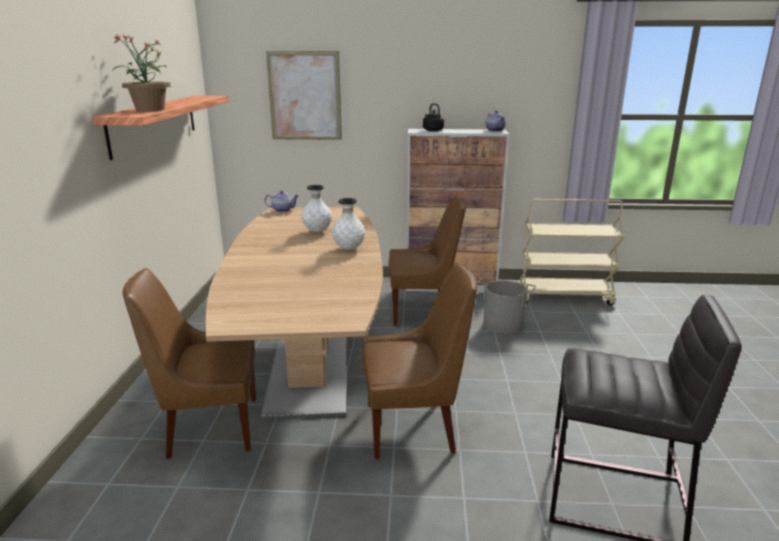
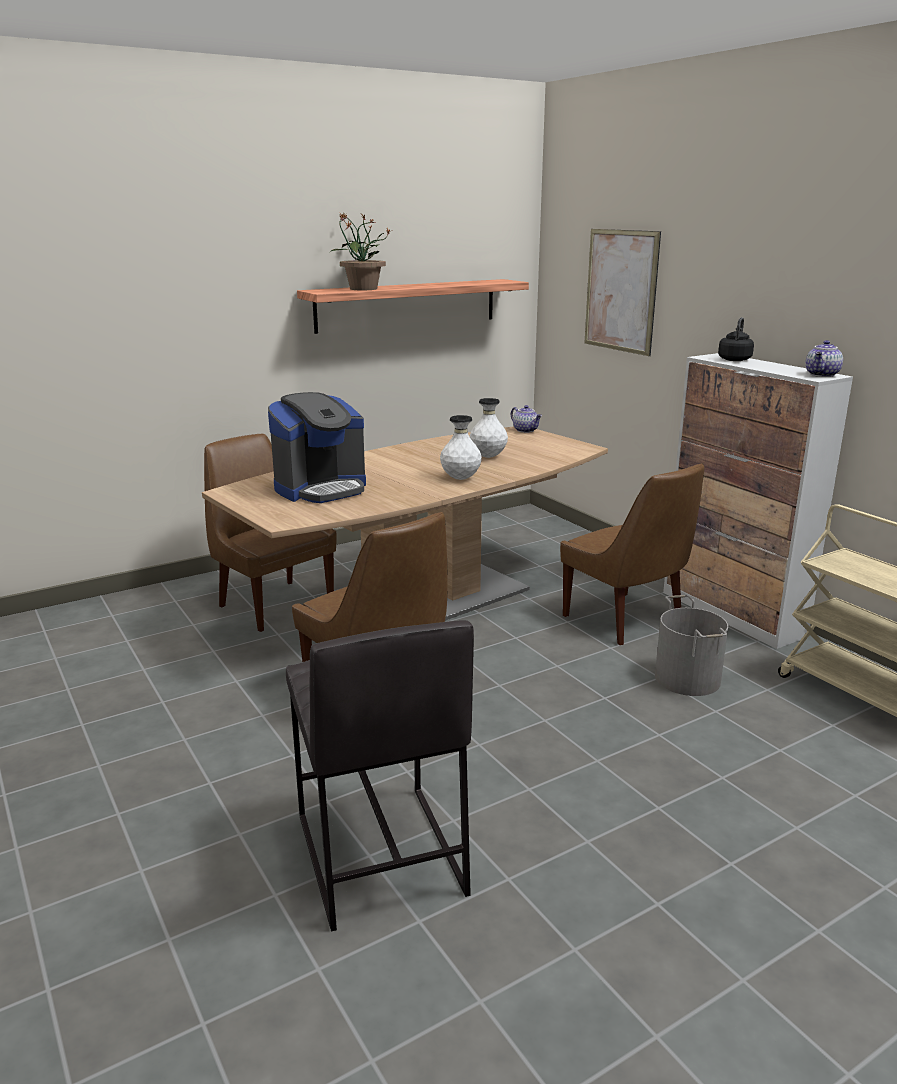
camera: 55 degrees right, 0 degrees up
(291, 290) = (321, 489): none -> coffee machine

